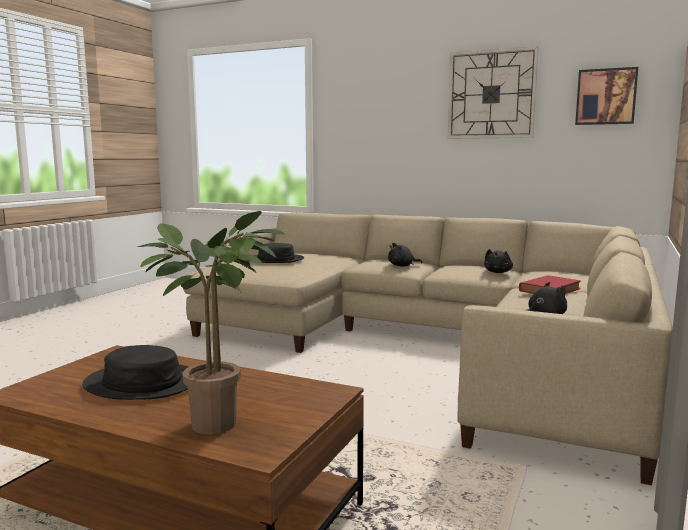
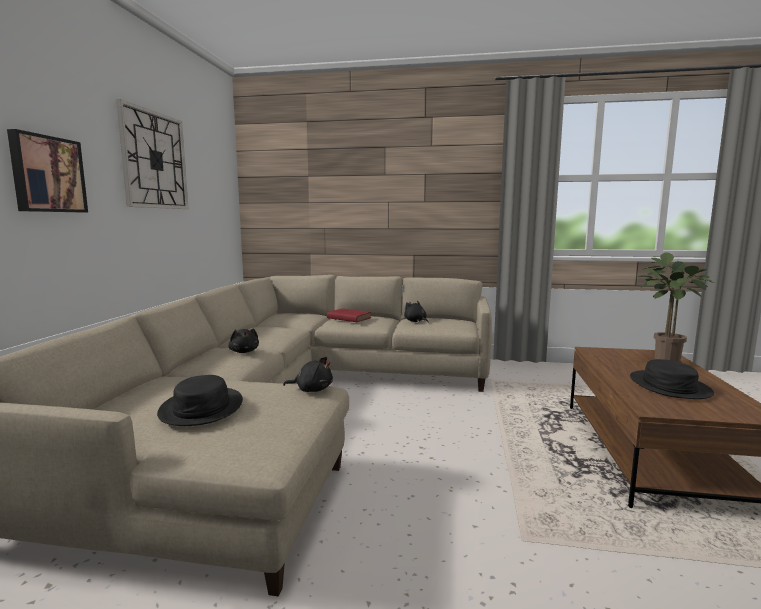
camera: 105 degrees left, 0 degrees up
(498, 272) = (279, 327): black plush toy -> black plush toy (312, 390)
(606, 97) = (214, 178): picture -> picture (47, 174)

